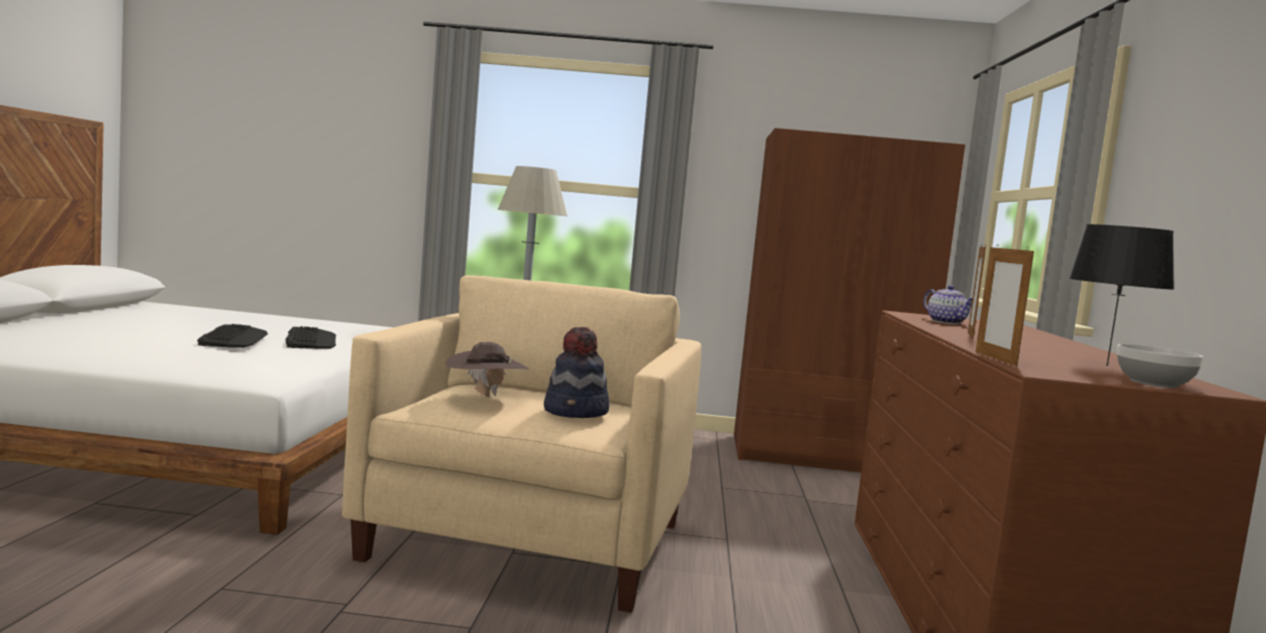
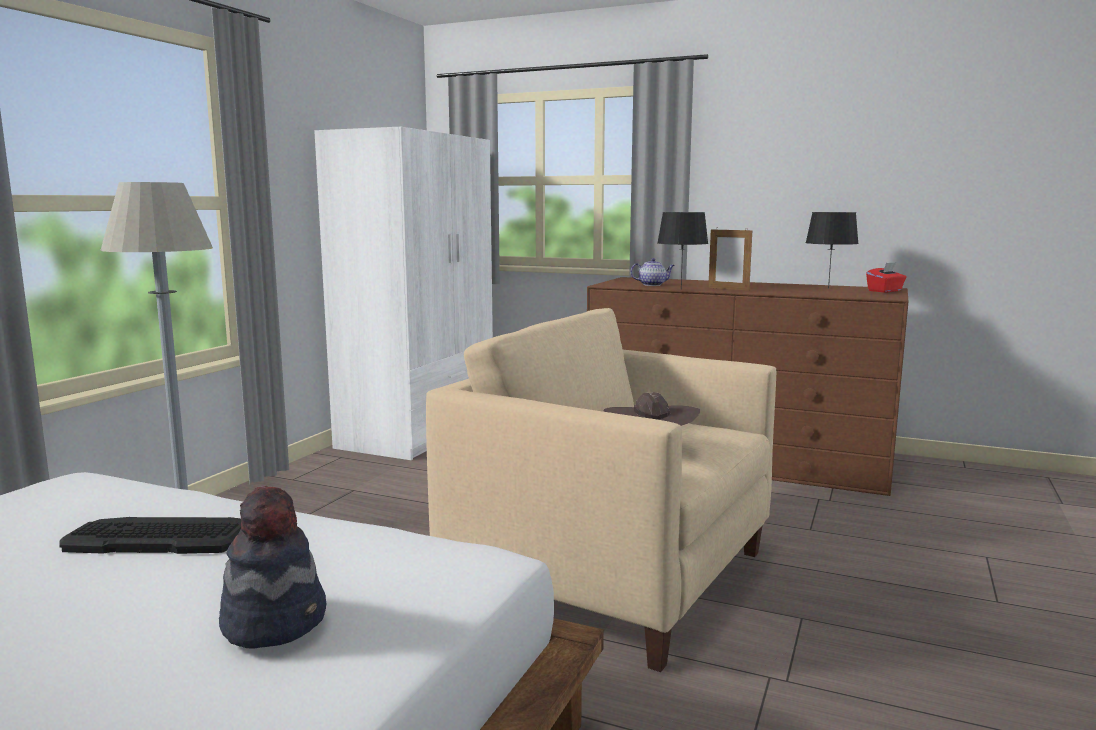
camera: 70 degrees left, 5 degrees up
(234, 338) = (143, 589): keyboard -> none
(576, 412) = (694, 426): hat -> hat (275, 621)
(822, 456) = (419, 432): brown wardrobe -> white wardrobe
(923, 324) = (680, 289): none -> black table lamp
(995, 358) = (844, 296): picture frame -> none
(1155, 383) = (885, 291): bowl -> red tissue box

